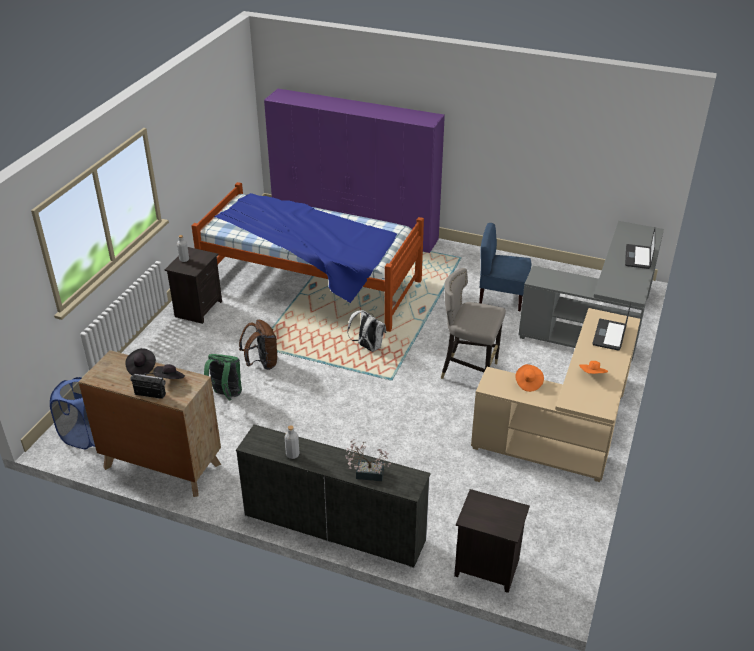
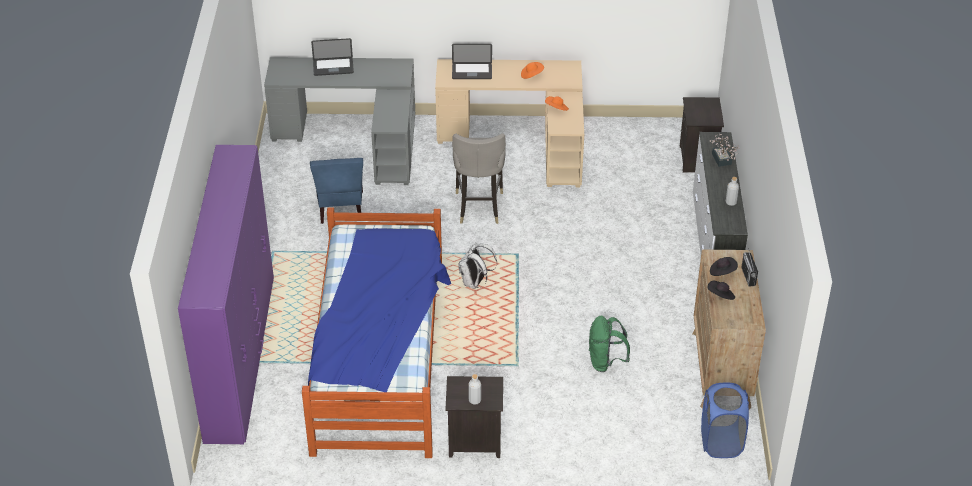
camera: 110 degrees left, 5 degrees up
(262, 363) = (542, 352): brown backpack -> none

